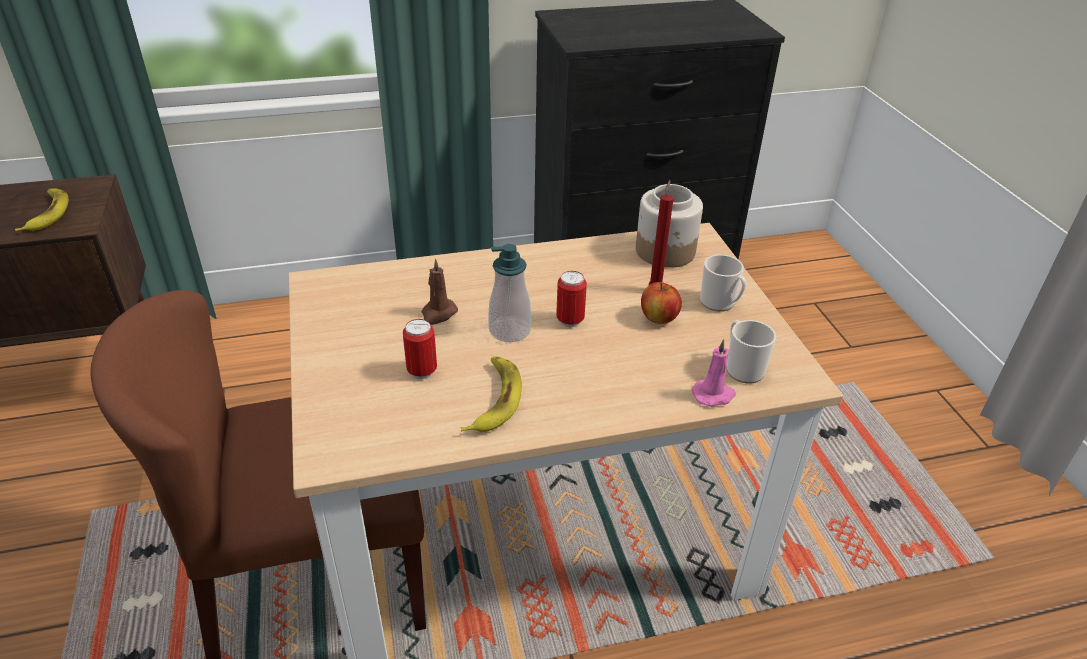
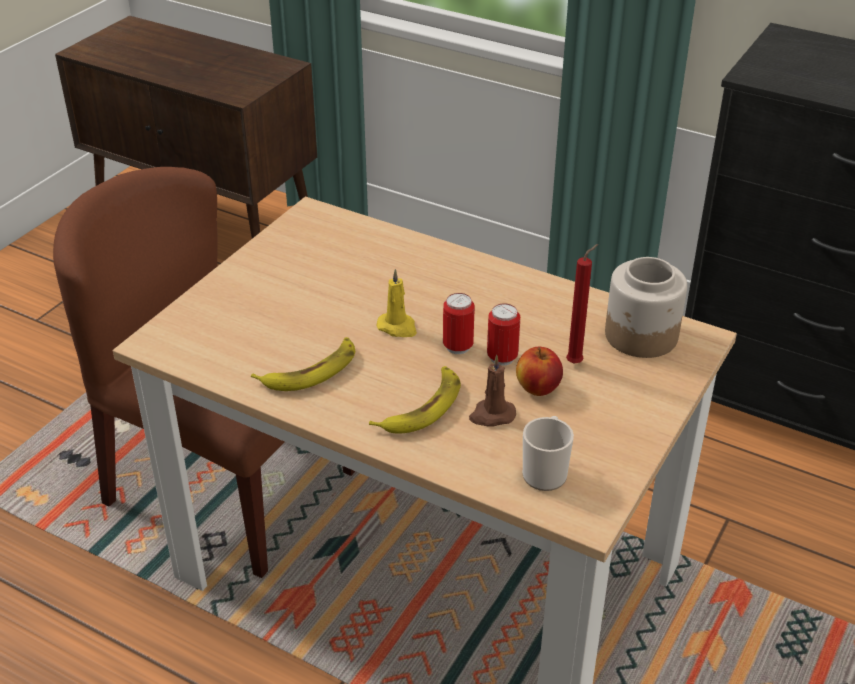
camera: 45 degrees right, 0 degrees up
(47, 214) = (231, 78): banana -> banana (422, 407)
(422, 371) = (291, 320): can -> can (502, 357)
(438, 313) = (364, 284): brown candle -> brown candle (491, 415)
(509, 330) = (398, 327): soap dispenser -> yellow candle
(714, 395) = (484, 475): pink candle -> none
(720, 303) = (618, 409): mug -> none

